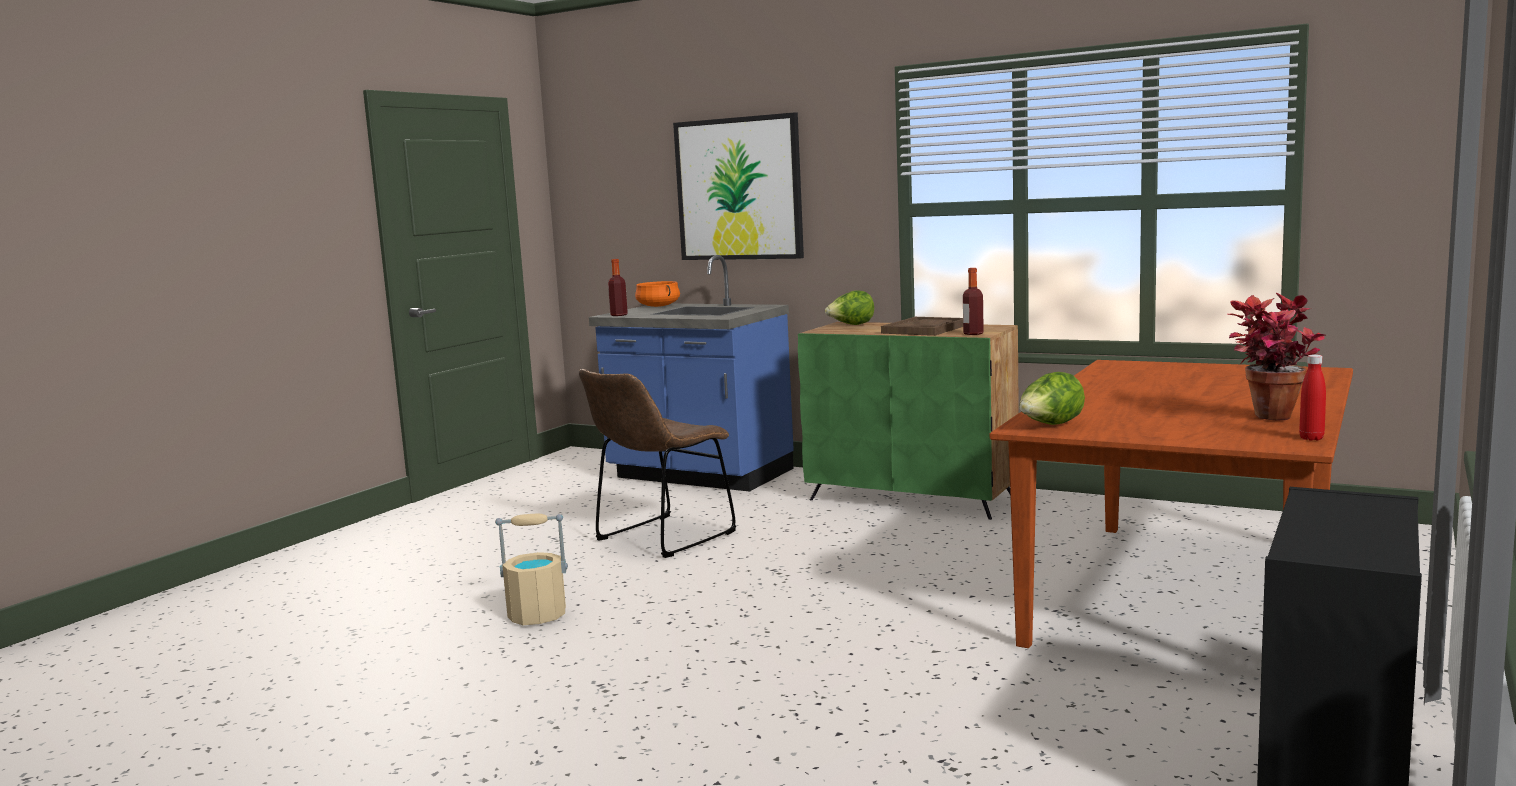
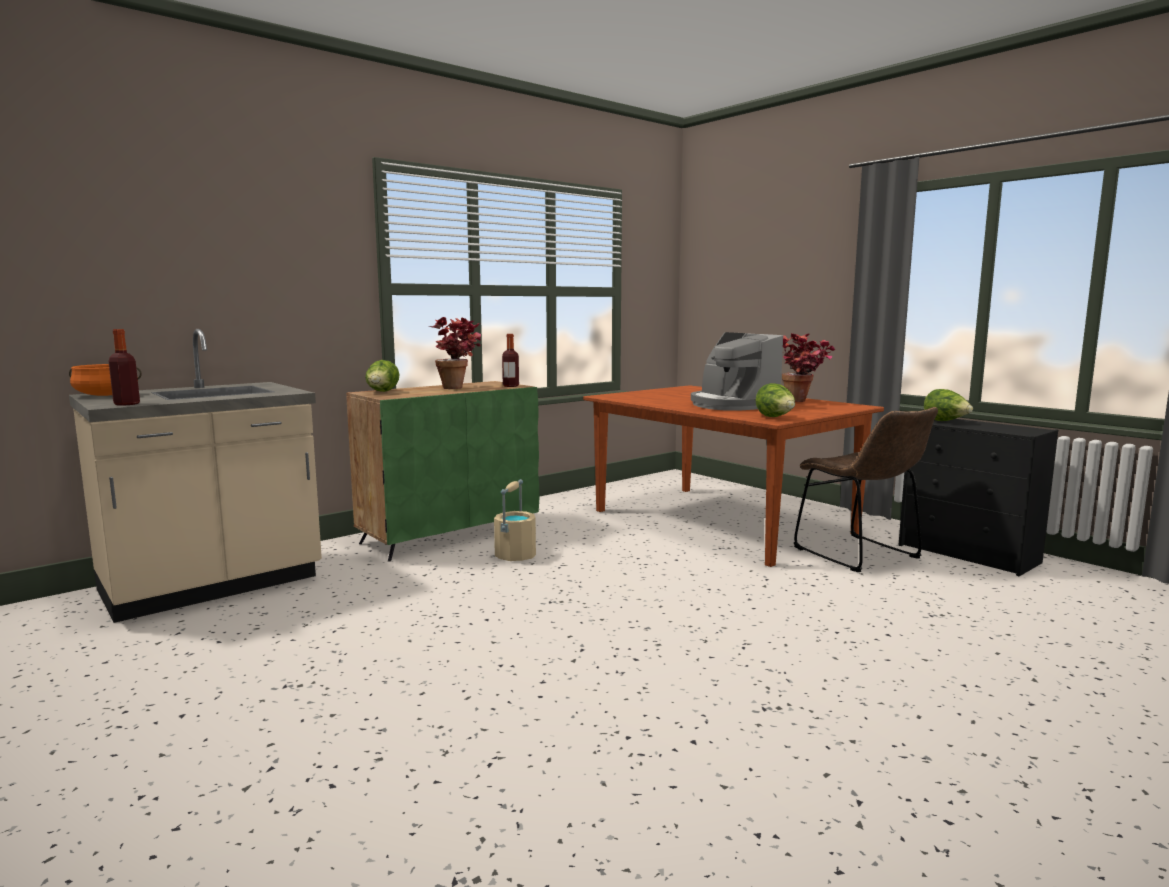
camera: 70 degrees left, 0 degrees up
(538, 616) = (552, 722): beige bucket -> beige bucket (515, 555)
(660, 538) = (392, 631): brown chair -> brown chair (860, 555)
(699, 475) = (212, 585): blue counter -> beige counter
(739, 189) = (196, 255): picture -> none
(924, 329) = (459, 388): brown tray -> potted plant
(1141, 402) = (731, 405): none -> coffee machine
(1311, 438) = (848, 404): red bottle -> none
(1341, 505) = (946, 421): none -> lettuce

